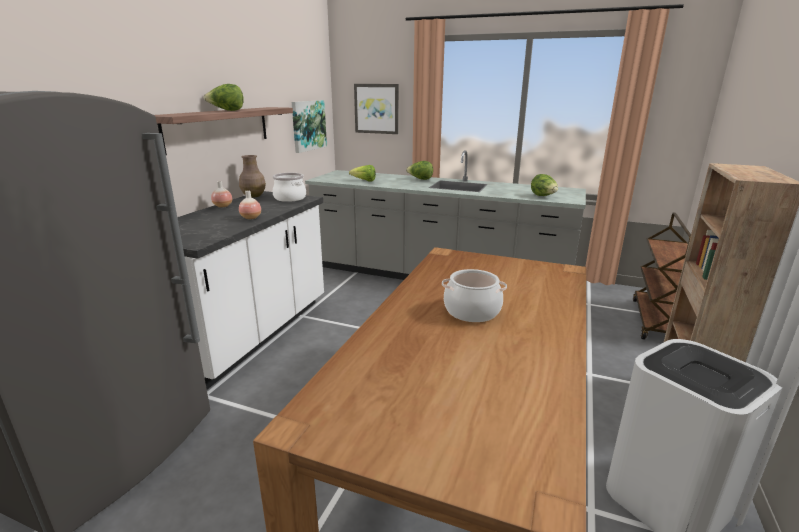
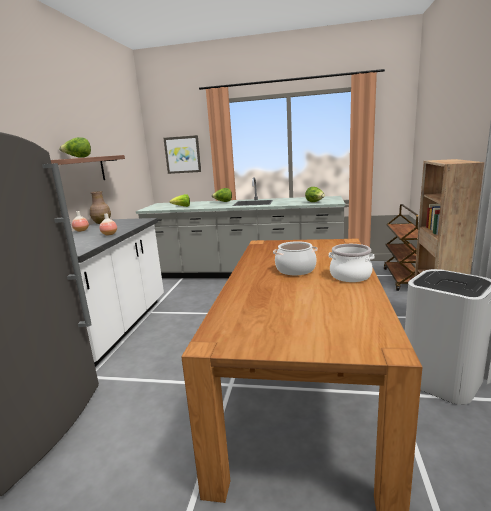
camera: 10 degrees left, 5 degrees down
(289, 198) = (132, 221): cooking pot -> cooking pot (350, 276)
(308, 125) = (132, 170): picture -> none

